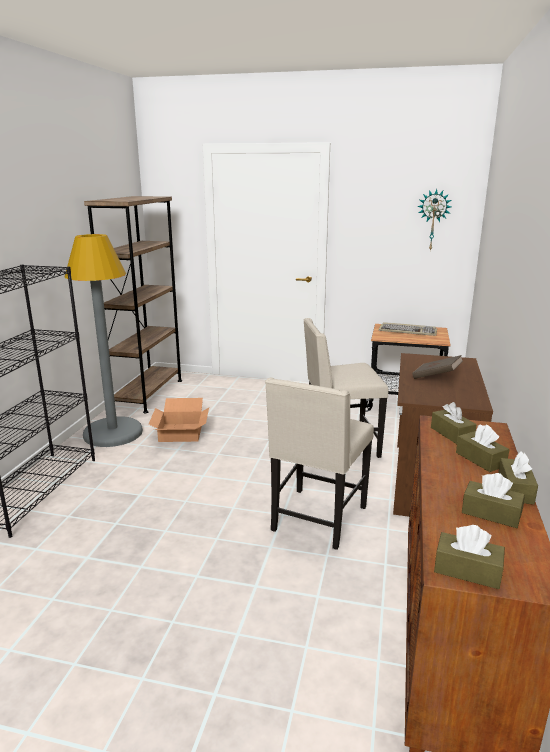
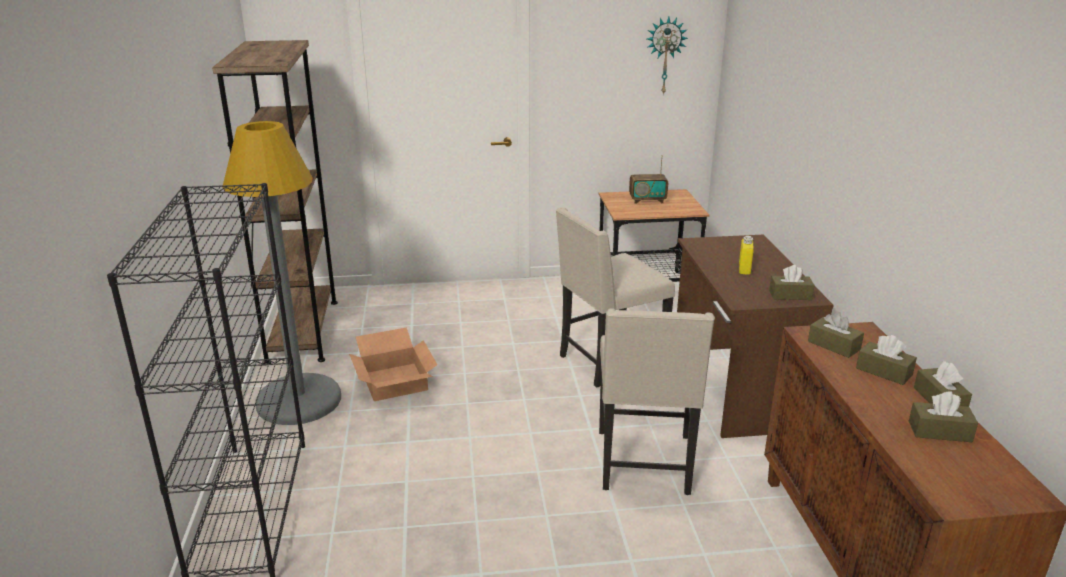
camera: 20 degrees left, 5 degrees up
(408, 331) = (647, 200): keyboard -> radio
(436, 377) = (744, 269): brown book -> yellow bottle
(467, 570) = (967, 496): brown tissue box -> brown tissue box (790, 295)

